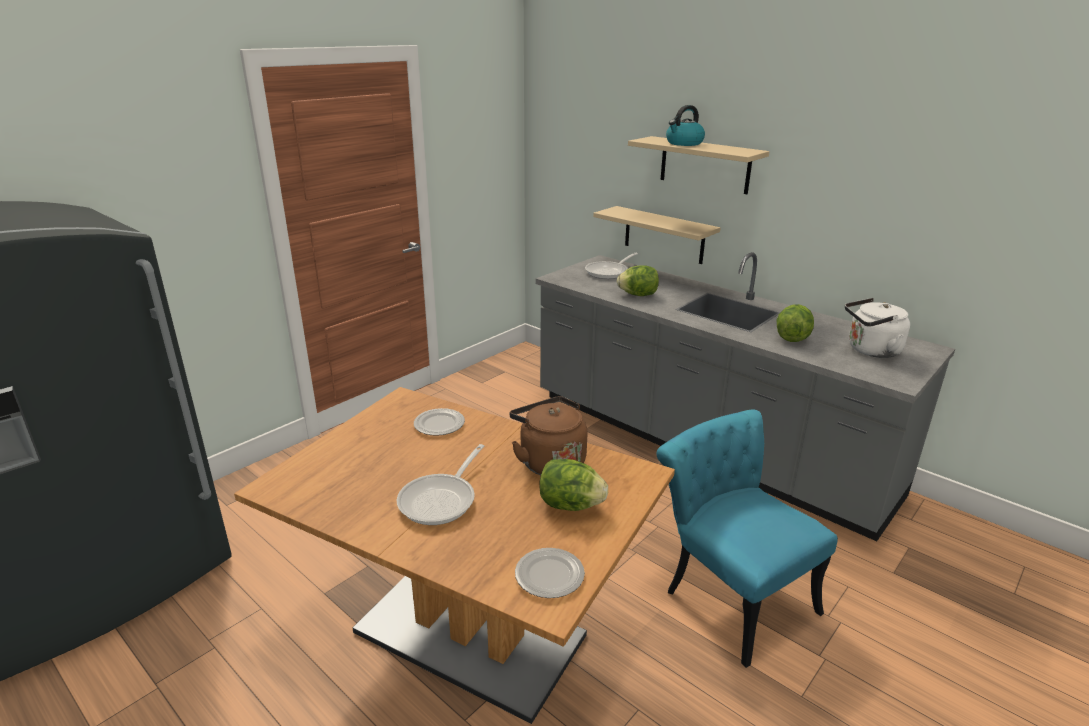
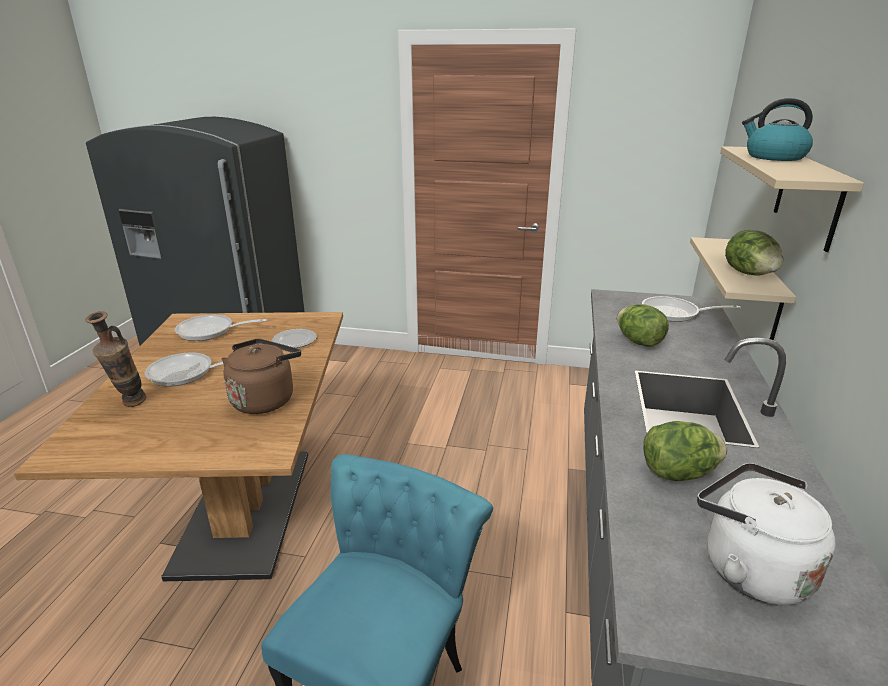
camera: 60 degrees right, 0 degrees up
(342, 471) = (210, 331): none -> frying pan
(481, 546) = (130, 405): none -> vase
(549, 576) = (93, 444): plate -> none
(570, 505) = (198, 427): lettuce -> lettuce (749, 274)

